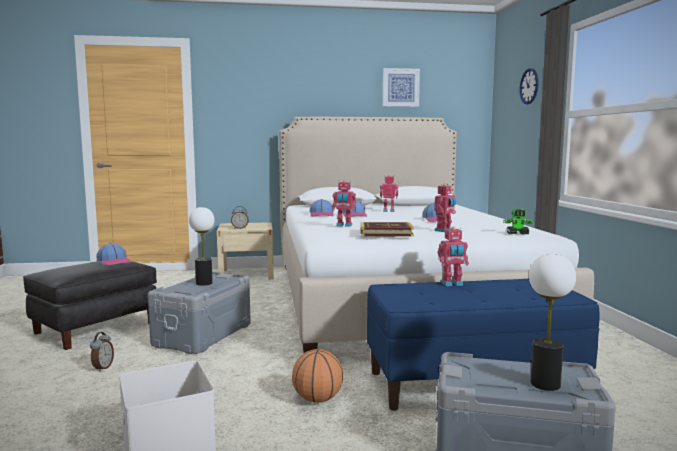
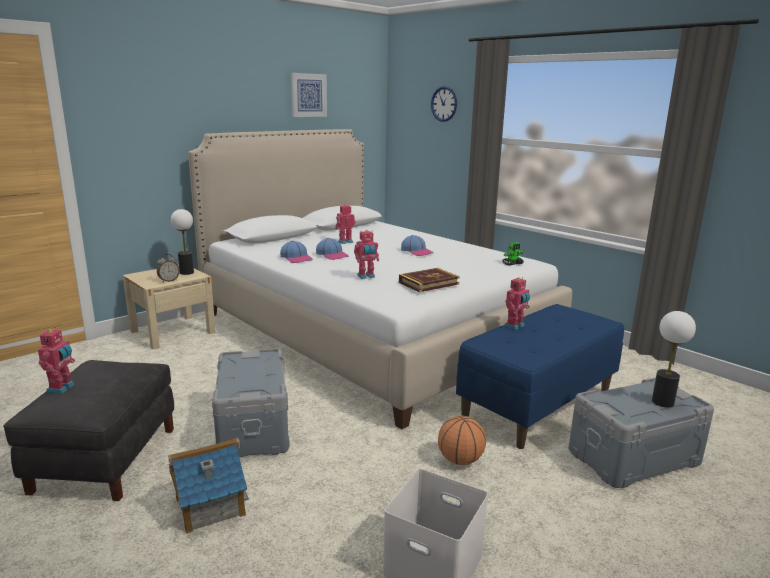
camera: 35 degrees left, 10 degrees up
(102, 368) = (209, 506): alarm clock -> toy house
(114, 261) = (109, 369): cap -> none
(204, 283) = (249, 371): table lamp -> table lamp (187, 272)
(444, 230) = (456, 269): toy robot -> toy robot (62, 388)

